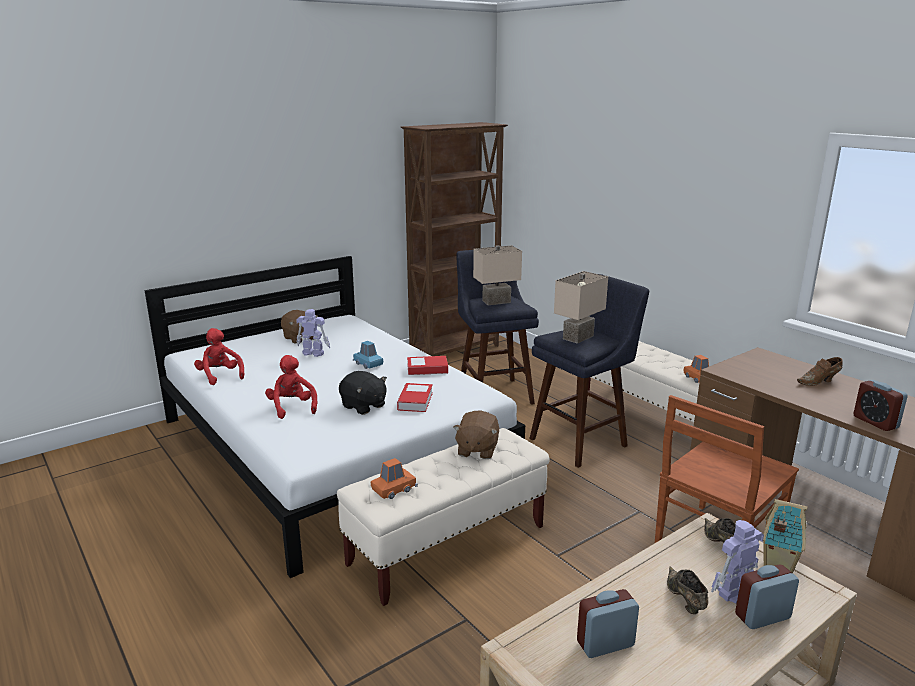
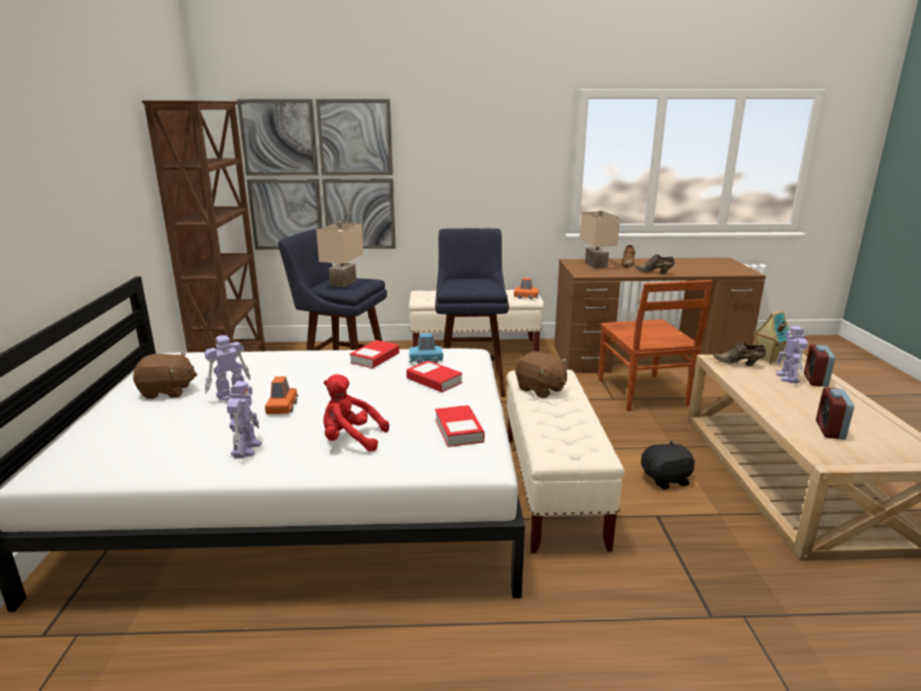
camera: 55 degrees left, 0 degrees up
(220, 376) = (176, 464): red plush toy -> none
(252, 384) = (247, 448): none -> toy robot
(341, 436) = (458, 430): none -> book
(363, 406) = (407, 404): black plush toy -> black plush toy (666, 479)
(368, 364) = (314, 377): blue toy car -> blue toy car (425, 360)
(394, 489) = (572, 440): orange toy car -> orange toy car (282, 407)
(563, 199) = (320, 176): none -> picture
(577, 337) = (469, 284): beige table lamp -> beige table lamp (594, 265)
(684, 600) = (791, 393): brown shoe -> brown shoe (655, 272)
(875, 422) = (691, 272): alarm clock -> none

